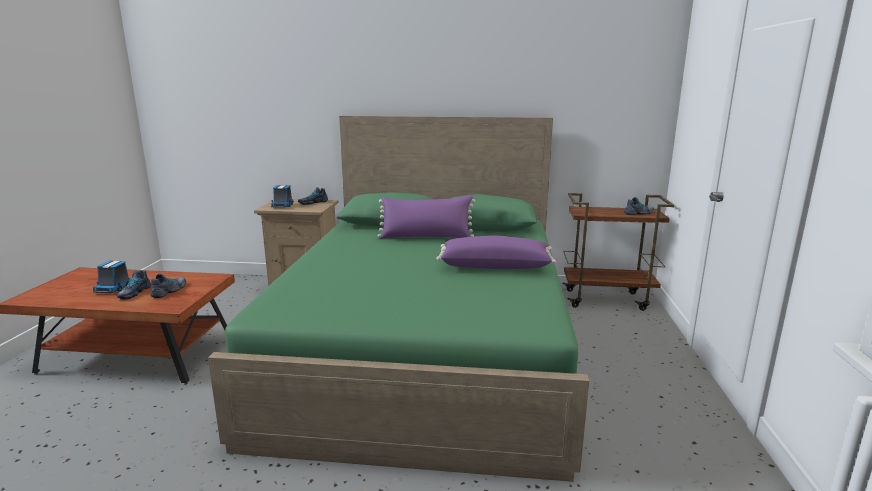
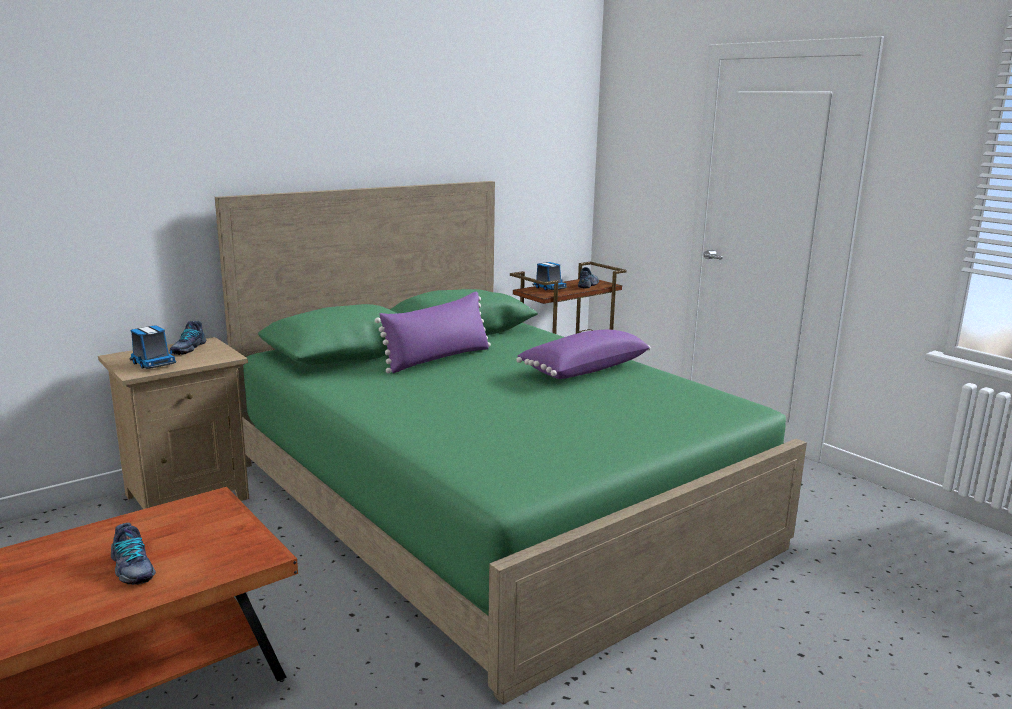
camera: 45 degrees left, 0 degrees up
(114, 288) = (69, 579): toy truck -> toy truck (549, 288)
(170, 290) = (189, 542): shoe -> none

